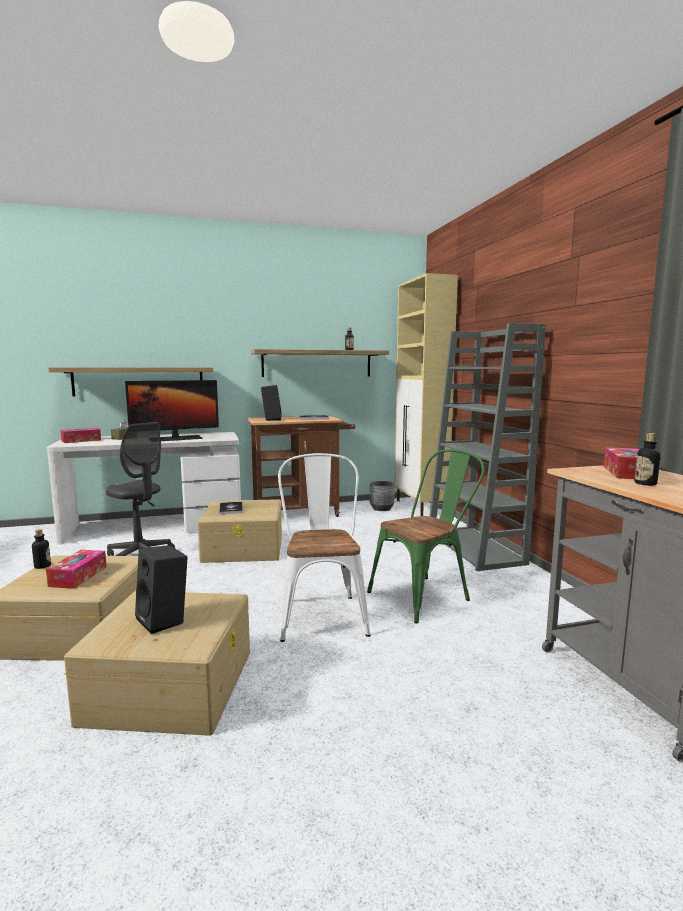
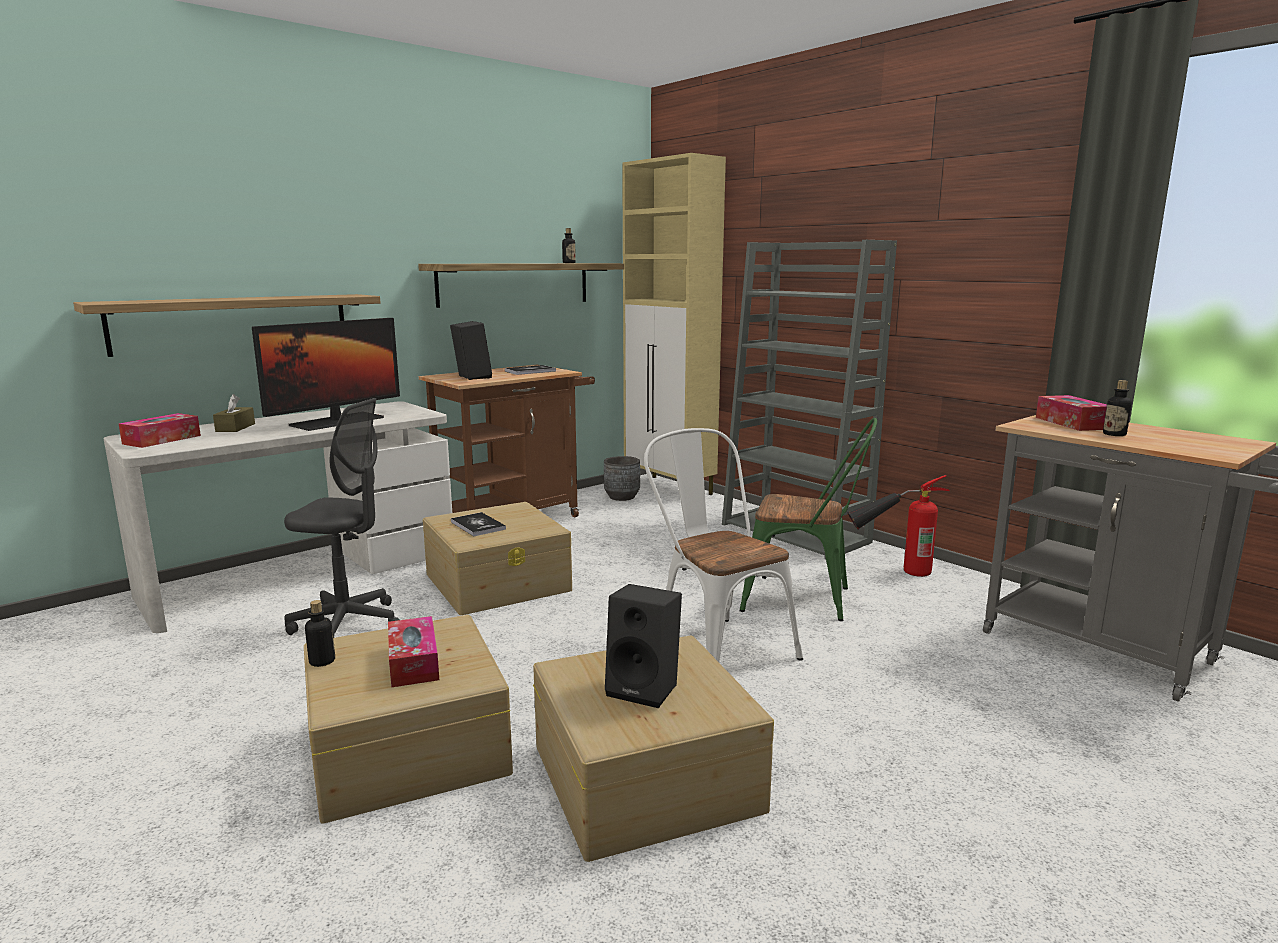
camera: 25 degrees left, 5 degrees up
(425, 595) = (806, 599): green chair -> green chair turned 75 degrees clockwise
(519, 588) = (892, 572): none -> fire extinguisher

